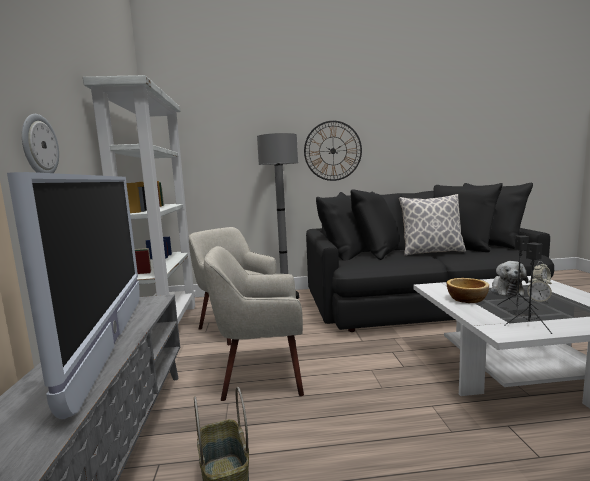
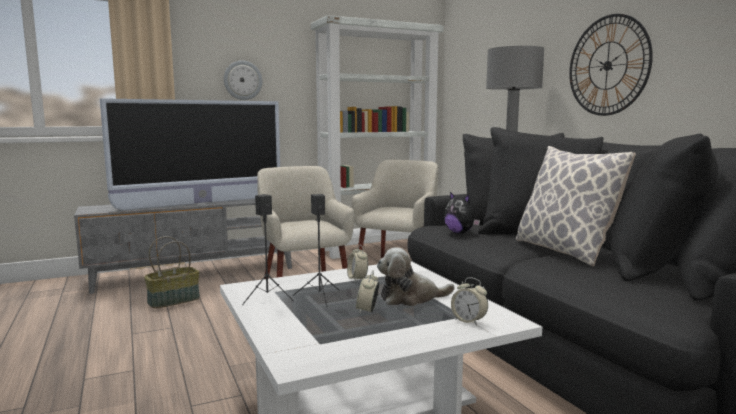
camera: 70 degrees right, 0 degrees up
(375, 262) = (460, 232): none -> plush toy
(467, 299) = (357, 279): bowl -> alarm clock

